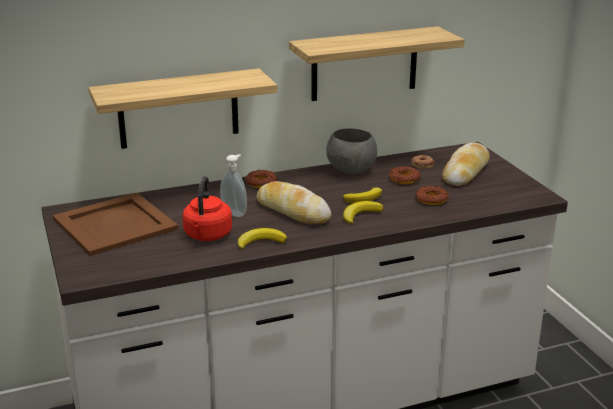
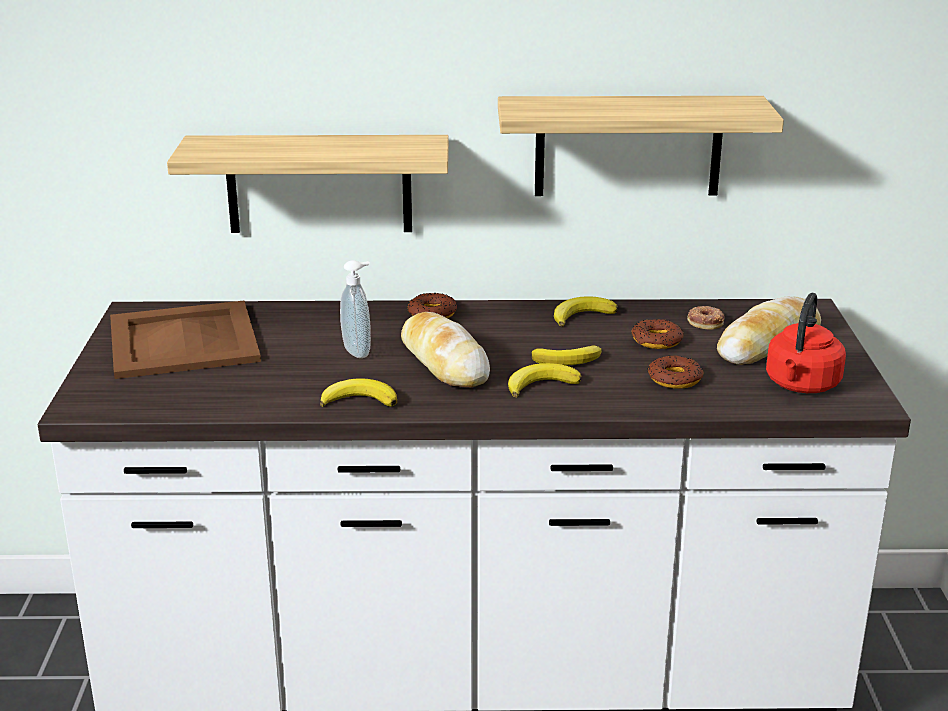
camera: 20 degrees right, 0 degrees up
(207, 236) = (292, 378): red kettle -> red kettle (801, 385)
(350, 171) = (582, 315): grey bowl -> banana

